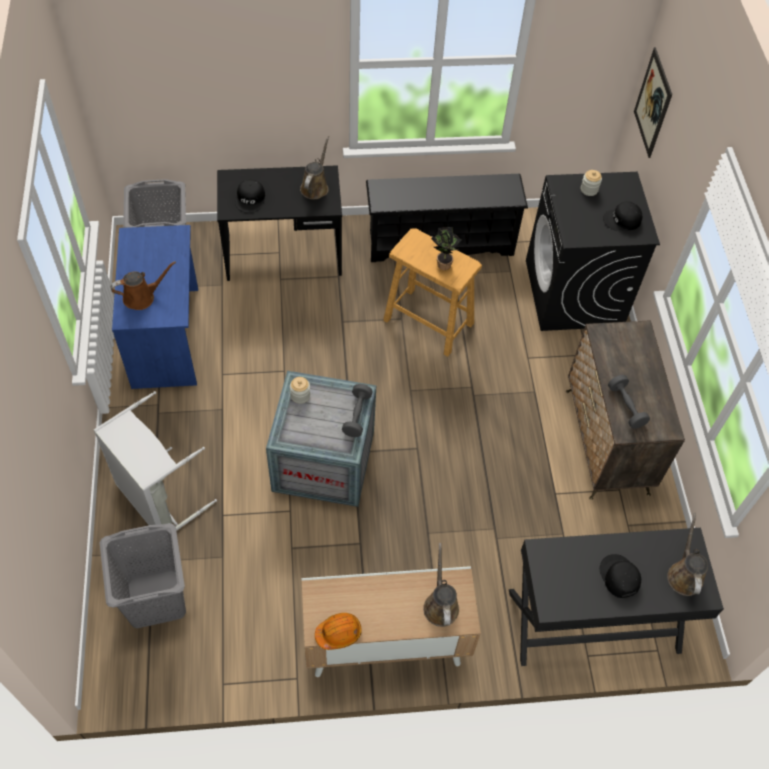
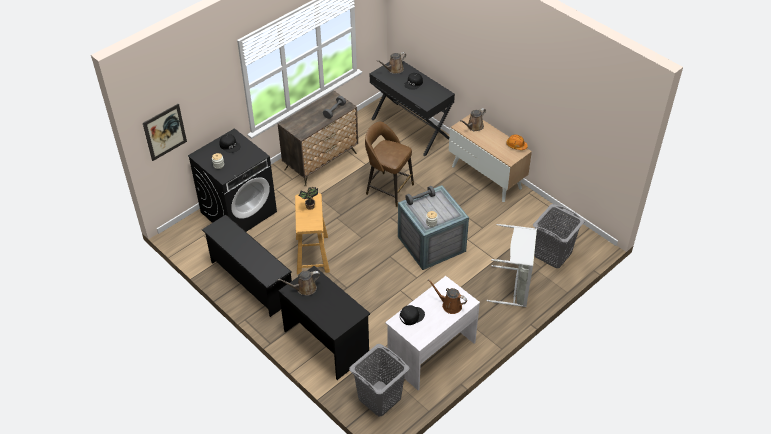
camera: 125 degrees left, 10 degrees down
(167, 336) = (430, 352): blue desk -> white desk
(250, 199) = (341, 309): black cap -> black cap (411, 315)
(476, 486) = (388, 188): none -> brown stool

